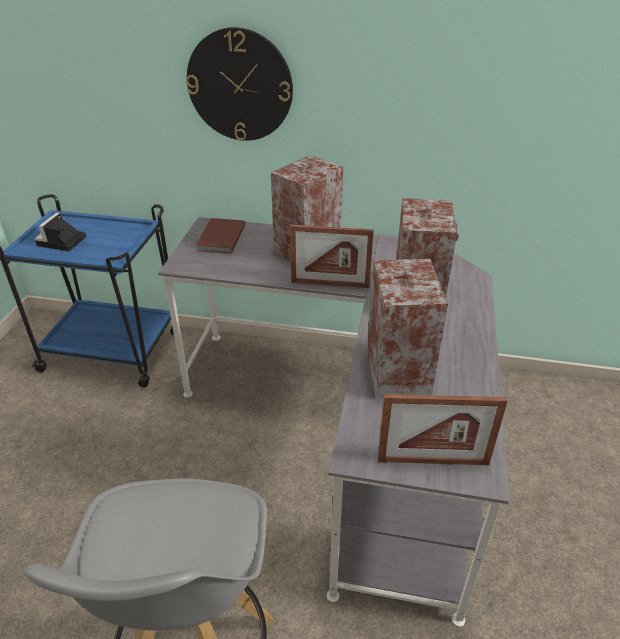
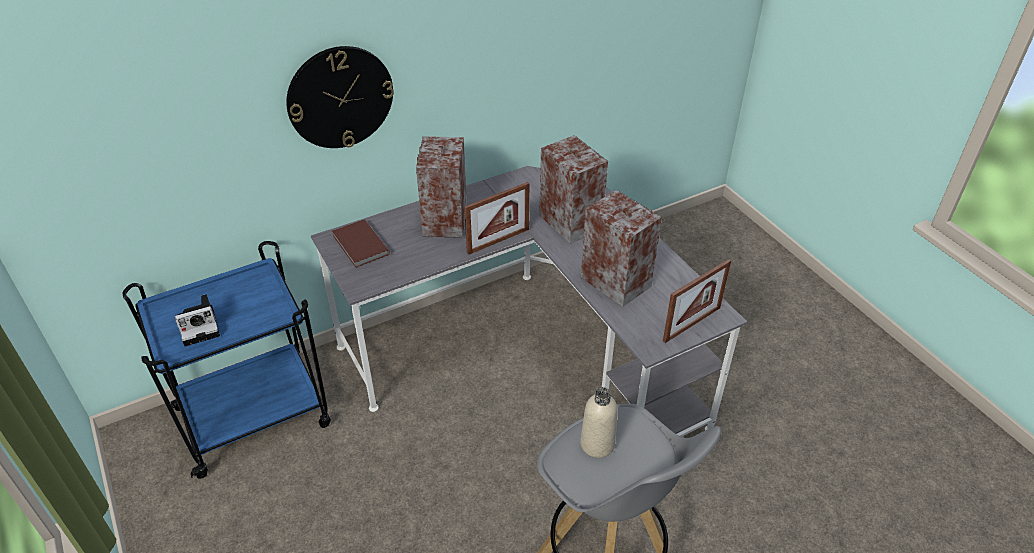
camera: 40 degrees left, 5 degrees up
(61, 242) = (201, 326): camera -> camera turned 90 degrees counterclockwise
(175, 513) = (597, 444): none -> beige bottle

